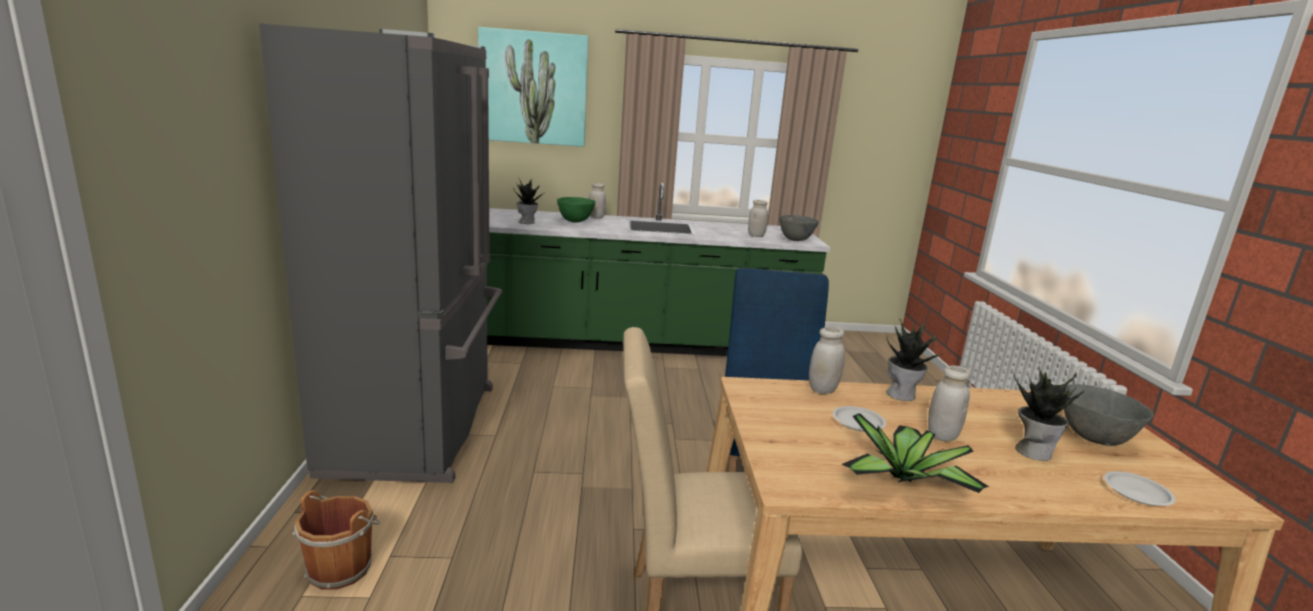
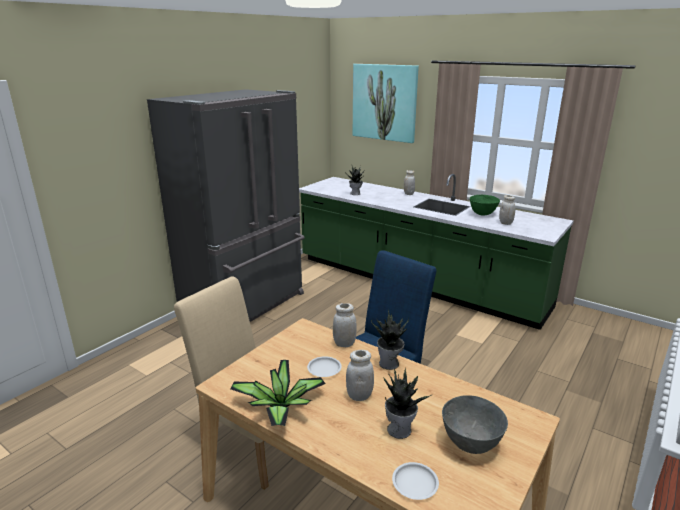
camera: 40 degrees right, 5 degrees up
(341, 567) = (150, 359): brown bucket -> none
(575, 221) = (388, 196): green bowl -> green bowl (482, 214)
(795, 240) = (534, 231): grey bowl -> none

